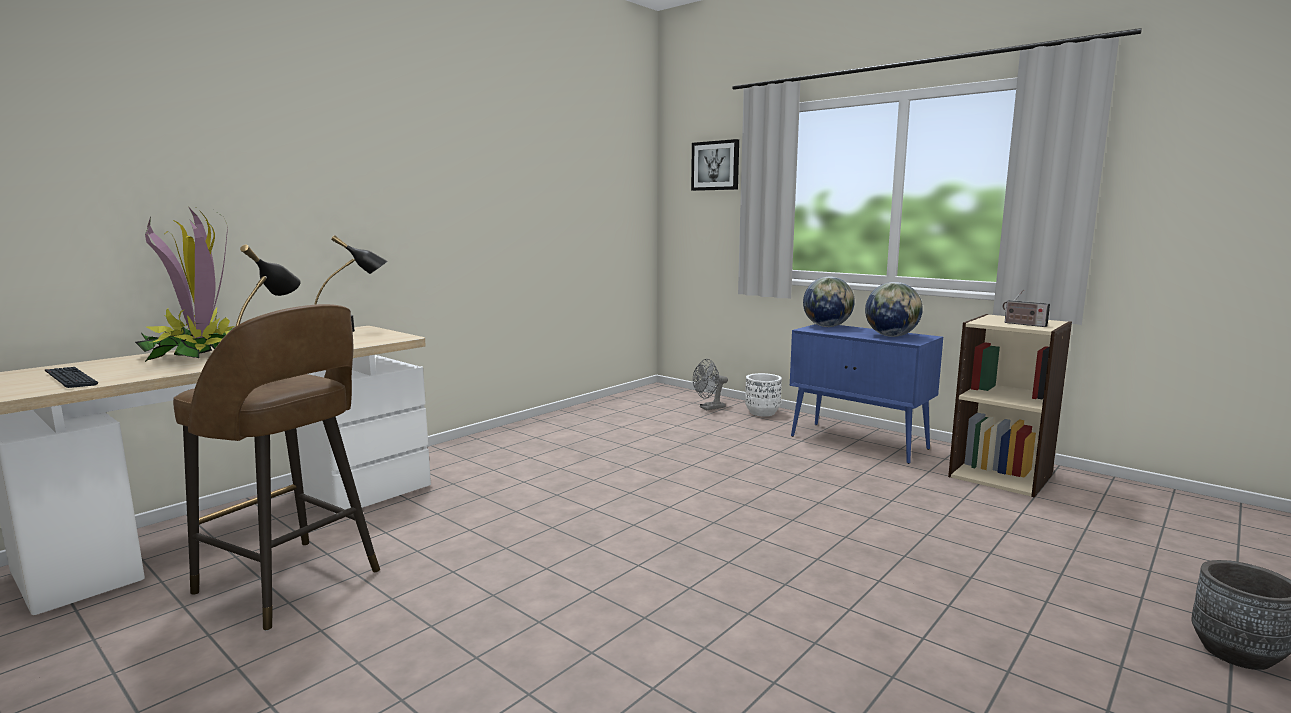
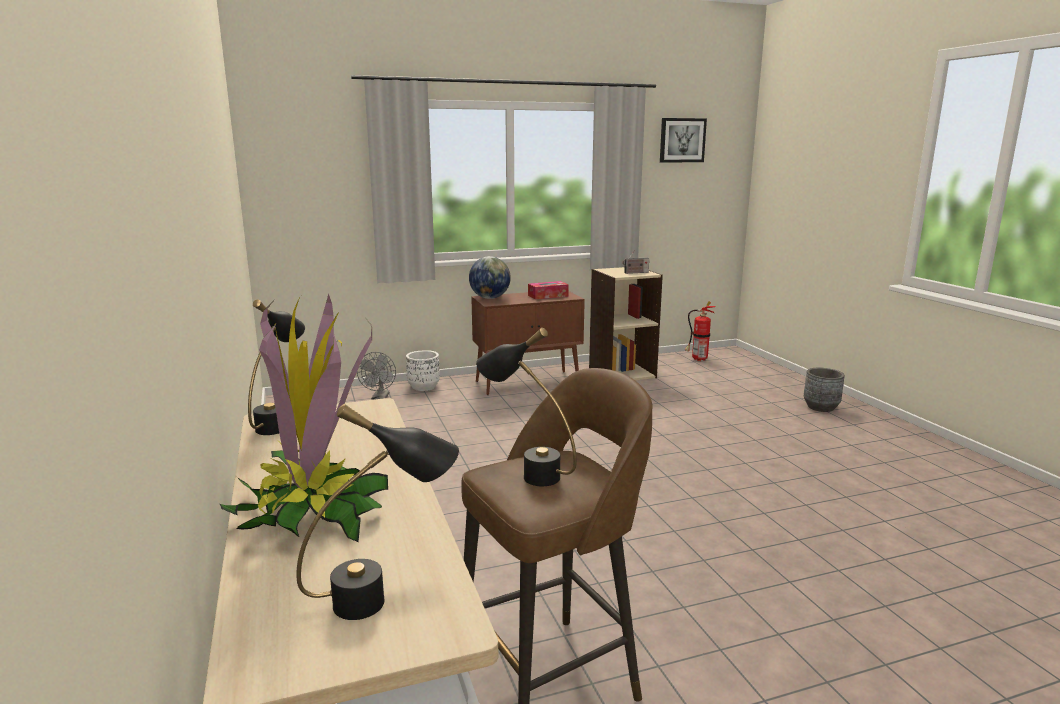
camera: 60 degrees left, 5 degrees up
(71, 379) = (384, 598): keyboard -> black table lamp
(715, 165) = (323, 154): picture -> picture (682, 140)
(859, 443) = (528, 382): blue cabinet -> brown cabinet
(891, 336) = (548, 296): globe -> tissue box
(1185, 509) = (697, 359): none -> fire extinguisher

